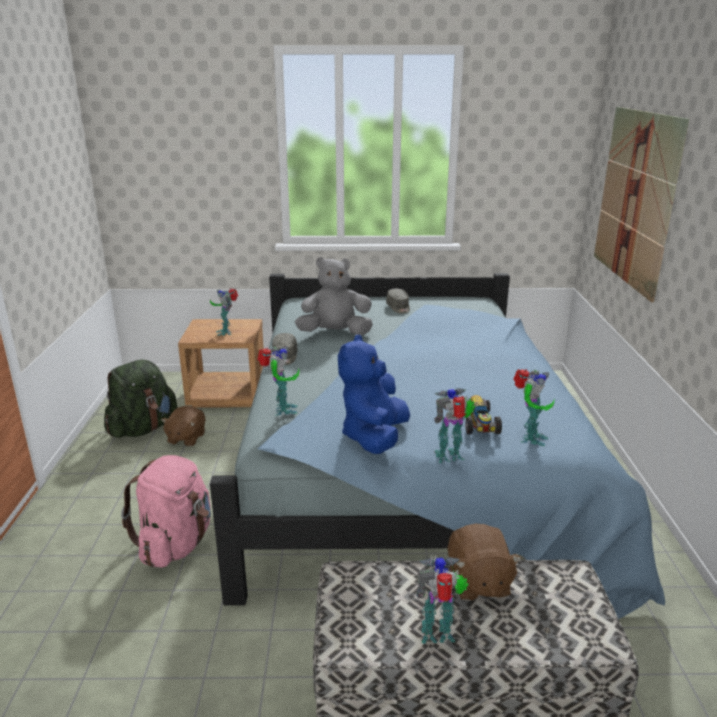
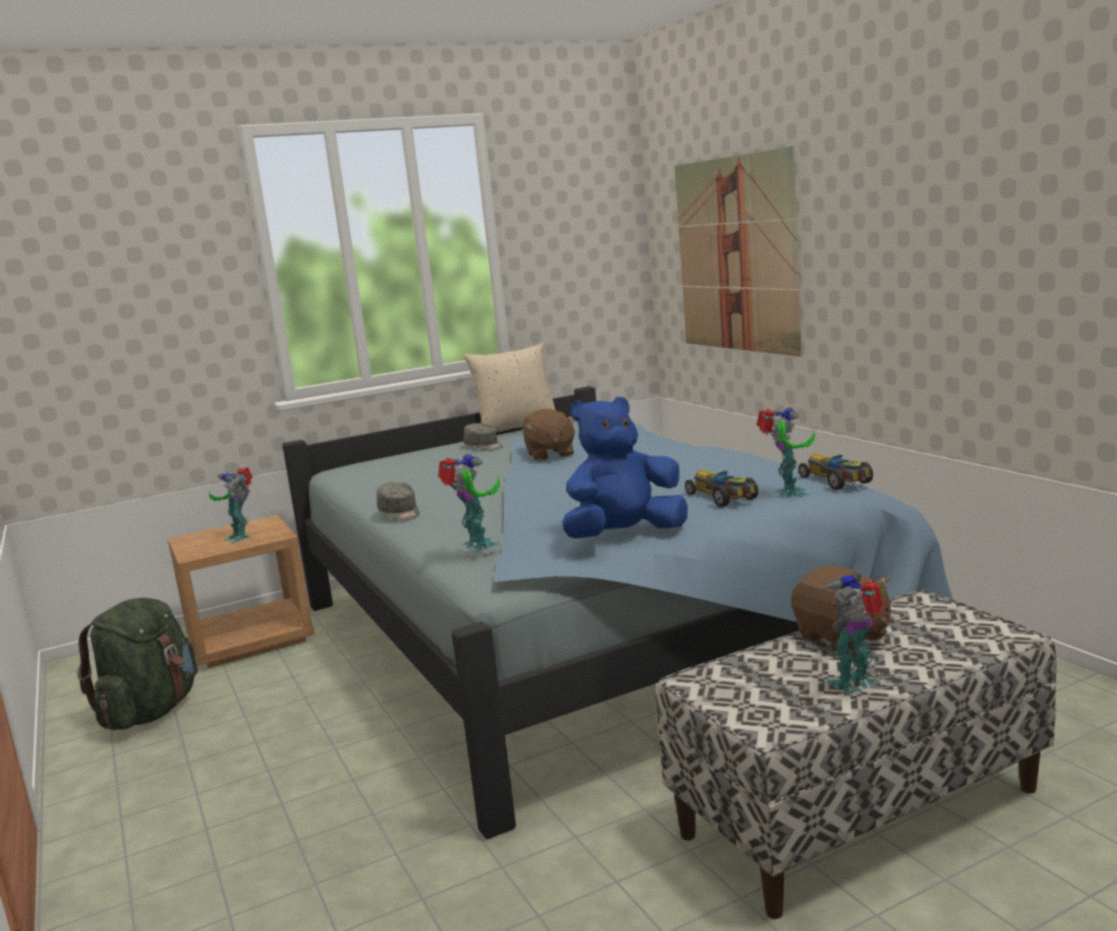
camera: 25 degrees left, 10 degrees down
(176, 544) = (347, 808): pink backpack -> none
(186, 438) = (236, 701): brown plush toy -> brown plush toy (550, 455)
(335, 333) = (436, 481): grey plush toy -> none
(374, 437) = (624, 536): blue plush toy -> blue plush toy turned 75 degrees clockwise
(439, 295) = (517, 428): none -> beige pillow
(450, 457) = (730, 526): toy robot -> none
(581, 438) = (837, 481): none -> toy car

